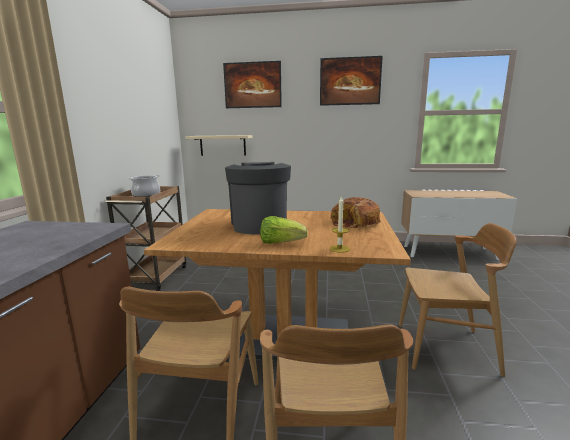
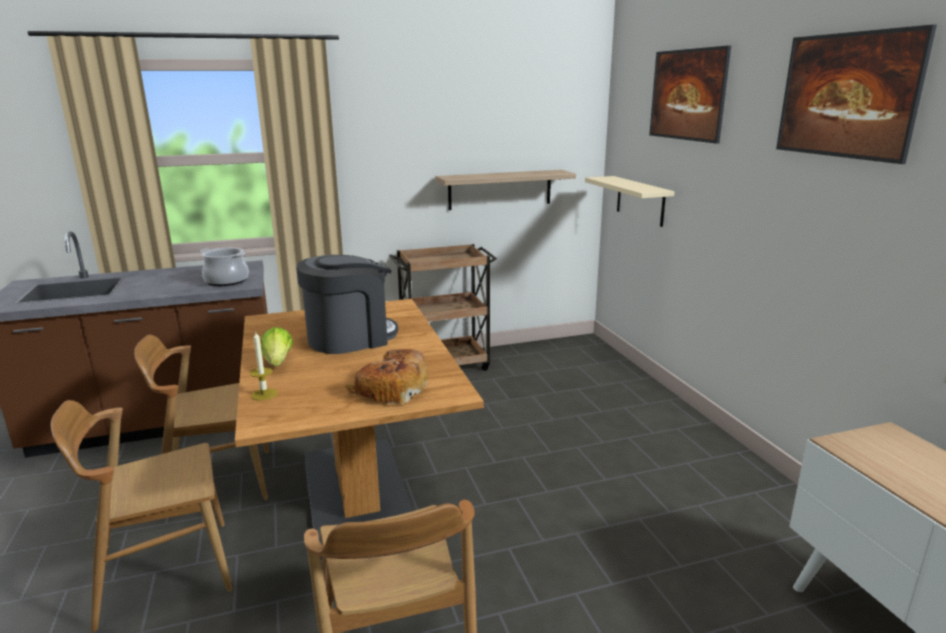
camera: 65 degrees right, 5 degrees up
(146, 145) = (500, 189): none -> shelf
(146, 195) = (445, 259): cooking pot -> cooking pot (226, 281)

